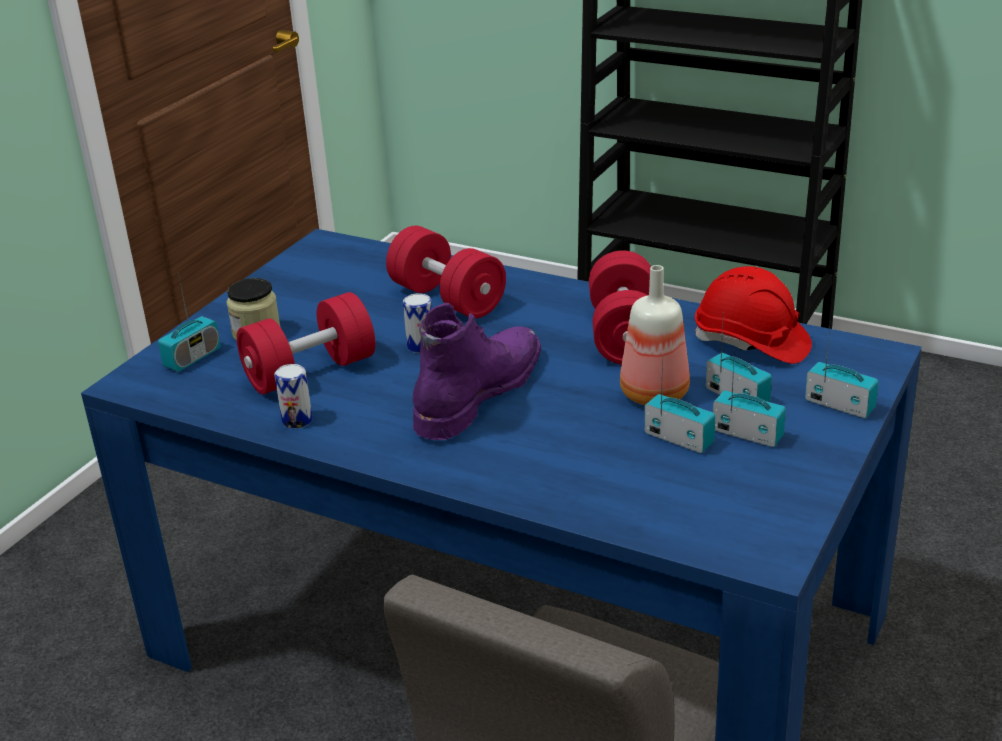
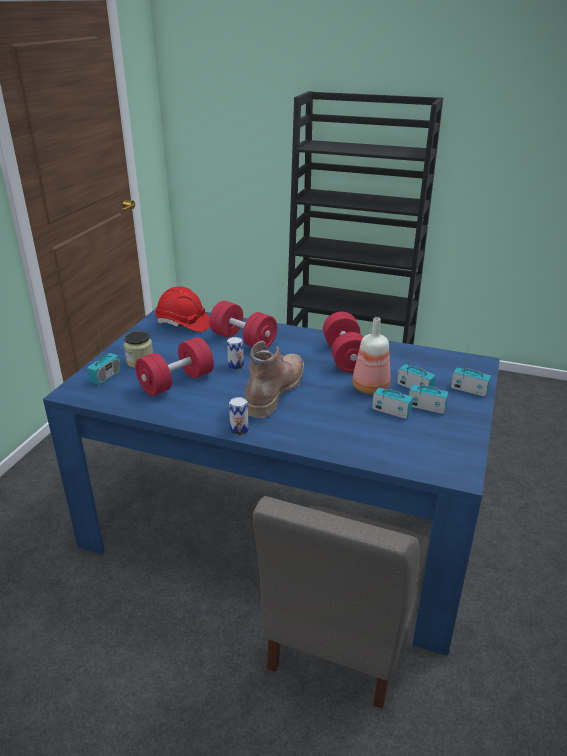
camera: 10 degrees left, 0 degrees up
(297, 420) = (175, 409): can -> can (239, 430)
(477, 392) = (274, 390): purple boot -> brown boot
(751, 343) = (413, 359): red hard hat -> red hard hat (183, 324)

